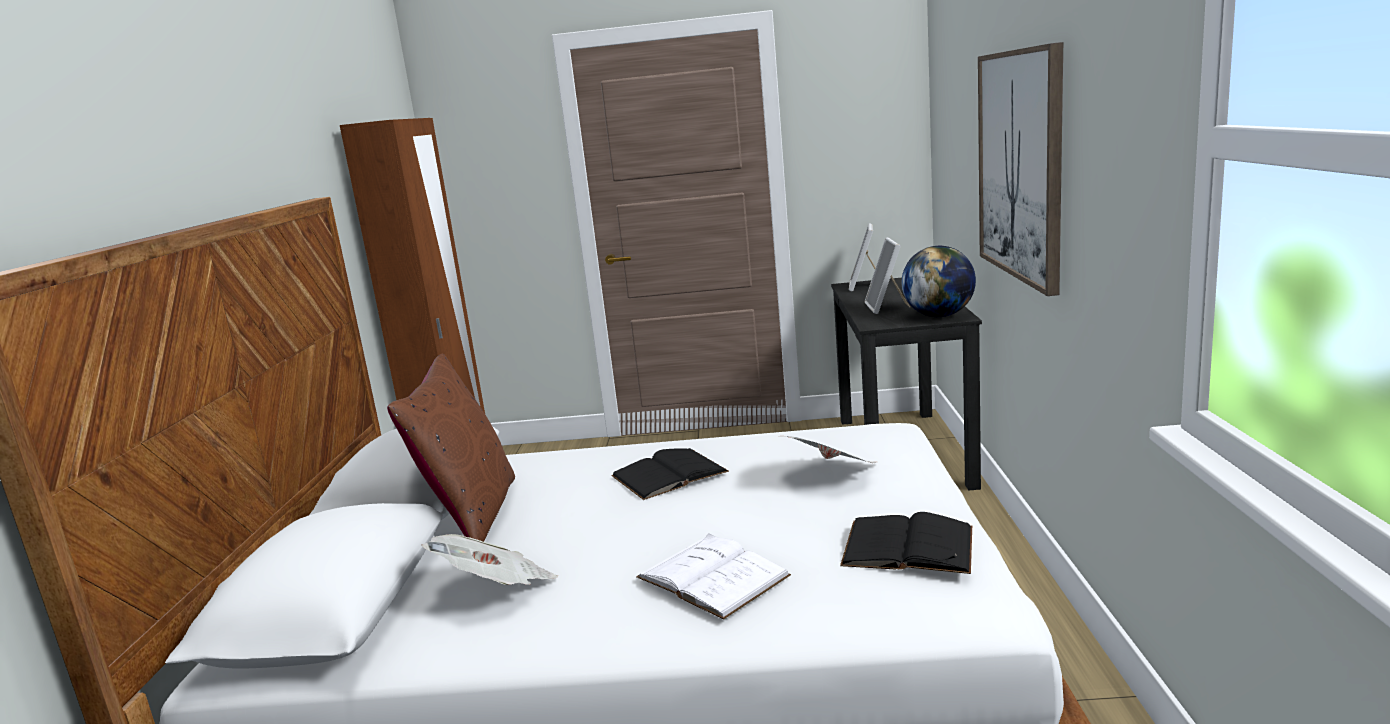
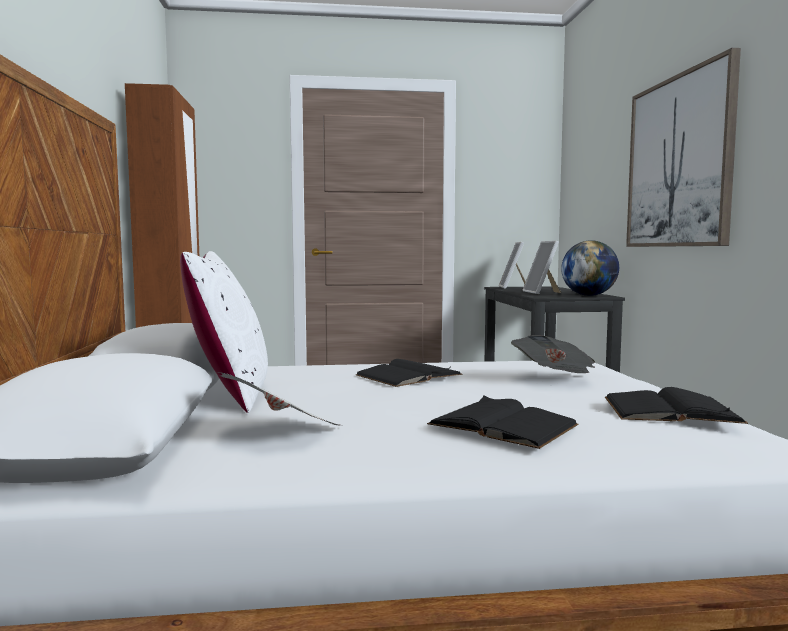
camera: 10 degrees left, 10 degrees down
(471, 514) = (230, 393): brown pillow -> white pillow
(712, 576) = (502, 424): white book -> black book

